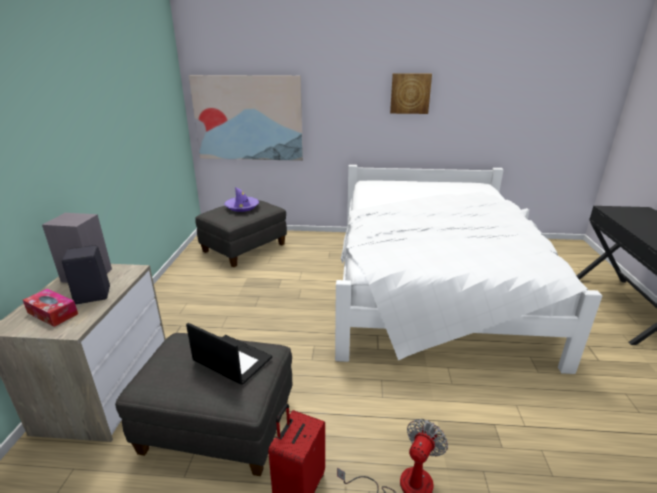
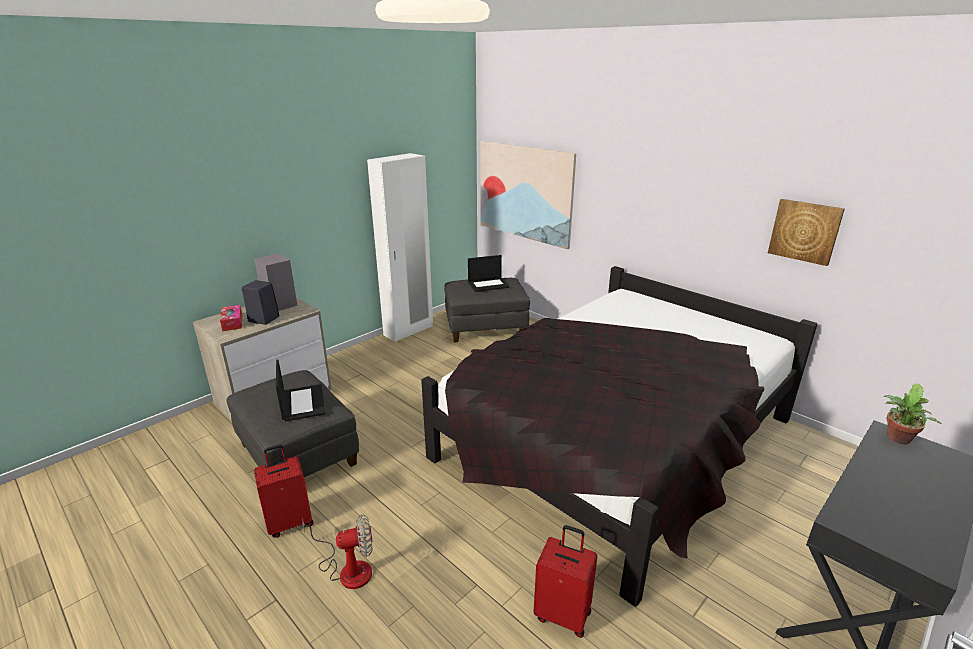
camera: 40 degrees right, 0 degrees up
(177, 273) = (408, 331): none -> white wardrobe
(242, 207) = (488, 284): purple hat -> laptop
(410, 93) = (695, 192): picture -> picture (805, 231)
(432, 285) = (616, 440): white bed -> black bed
(556, 404) = (563, 614): none -> red suitcase
(615, 210) = (897, 439): none -> potted plant

